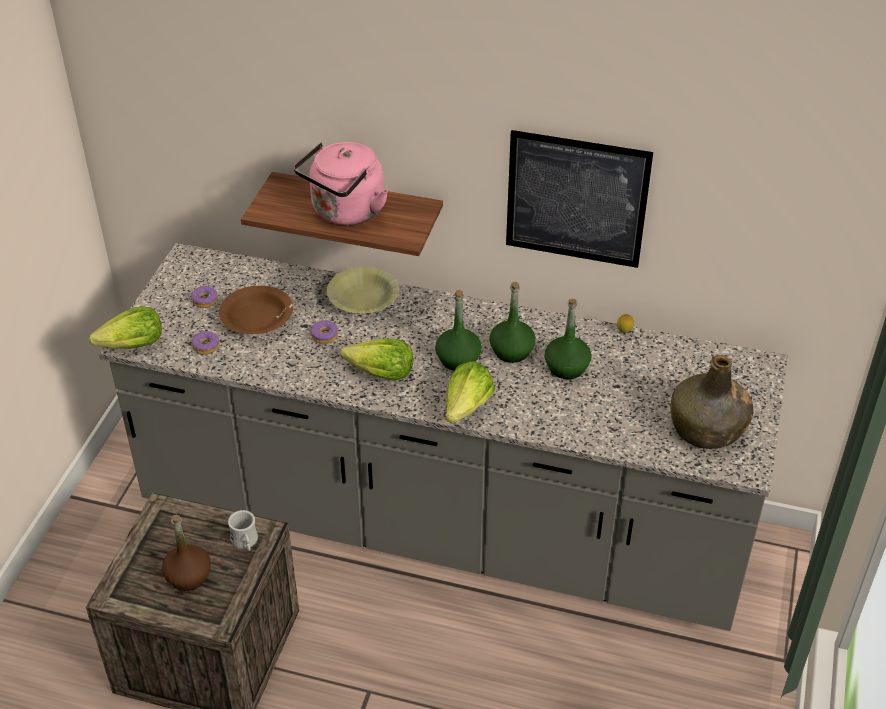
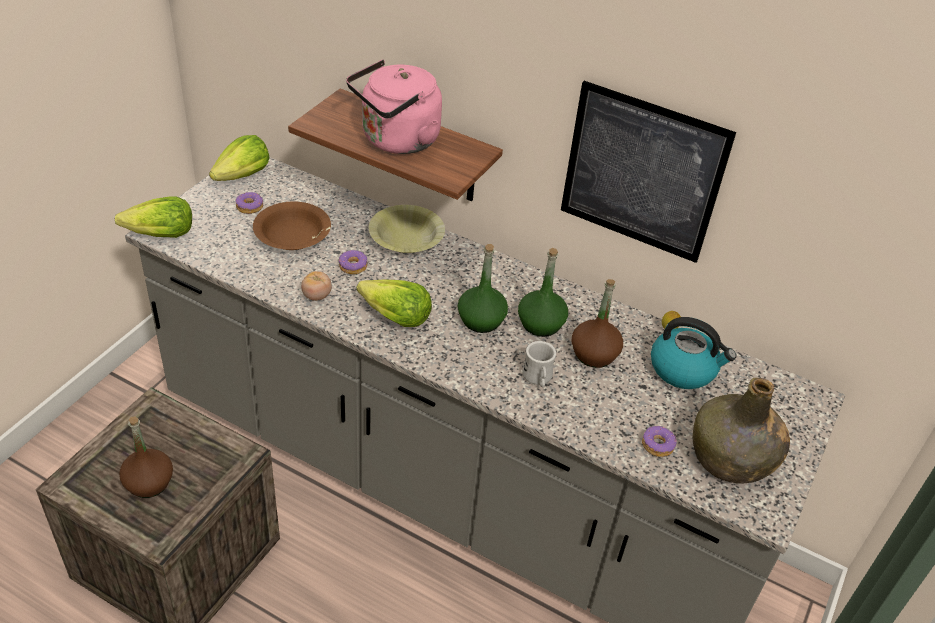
camera: 10 degrees right, 0 degrees up
(206, 346) = (231, 251): donut -> donut (657, 445)
(245, 543) = (220, 461): white mug -> white mug (538, 379)
(302, 370) = (316, 296): none -> tomato
(467, 407) = (473, 372): lettuce -> lettuce (243, 176)
(566, 367) = (594, 354): green bottle -> brown bottle
(647, 363) = (684, 369): none -> kettle

